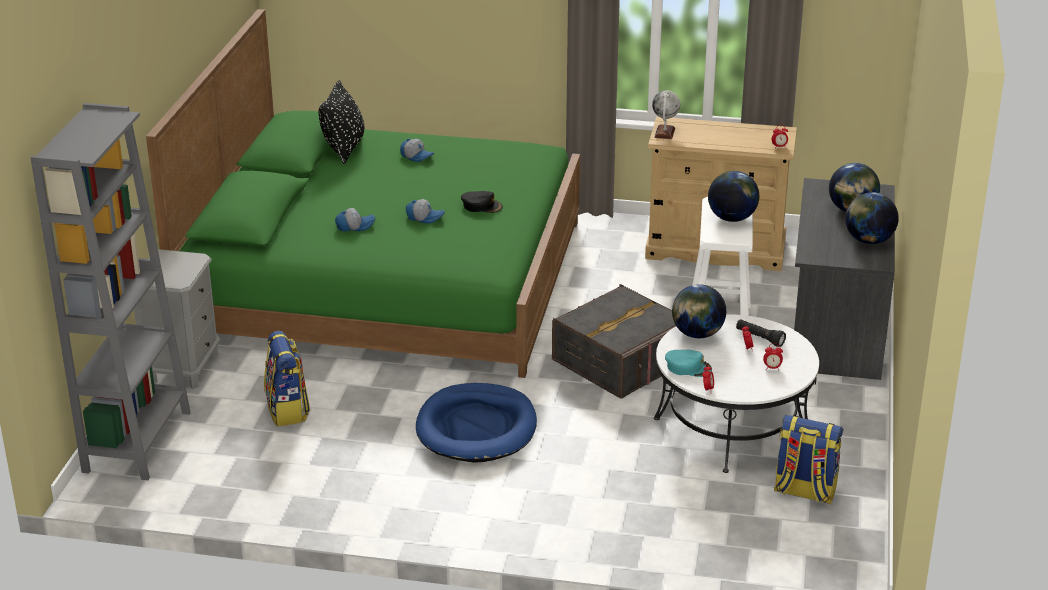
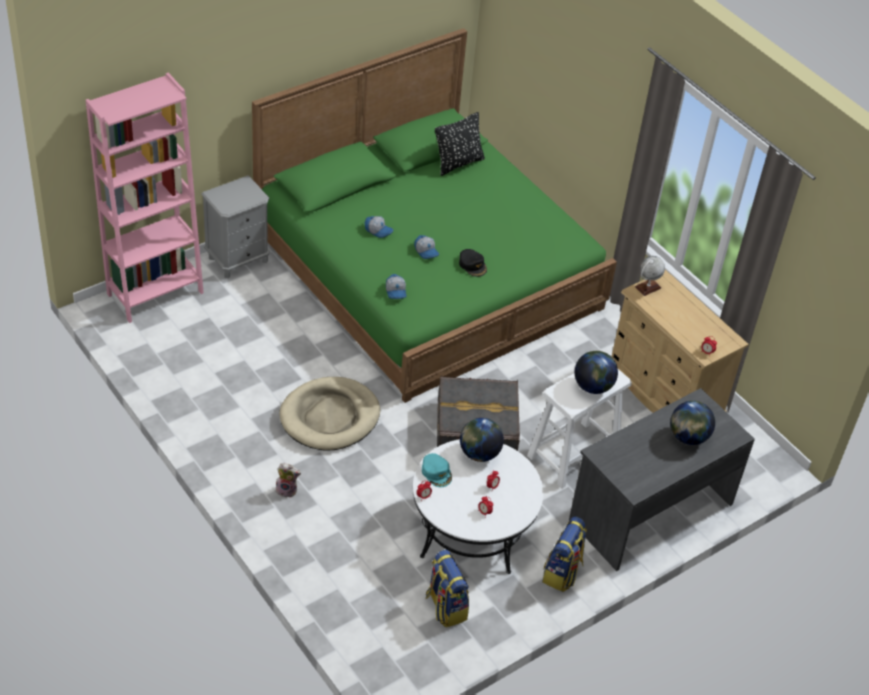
camera: 40 degrees right, 15 degrees up
(137, 441) = (155, 293): grey bookcase -> pink bookcase
(288, 410) = (251, 328): backpack -> backpack (562, 573)
(417, 156) = (492, 198): cap -> cap (396, 291)
(476, 428) = (330, 417): blue dog bed -> beige dog bed
(531, 504) = (287, 490): none -> plush toy
(759, 338) = (511, 485): black flashlight -> none
(868, 241) = (657, 469): globe -> none

